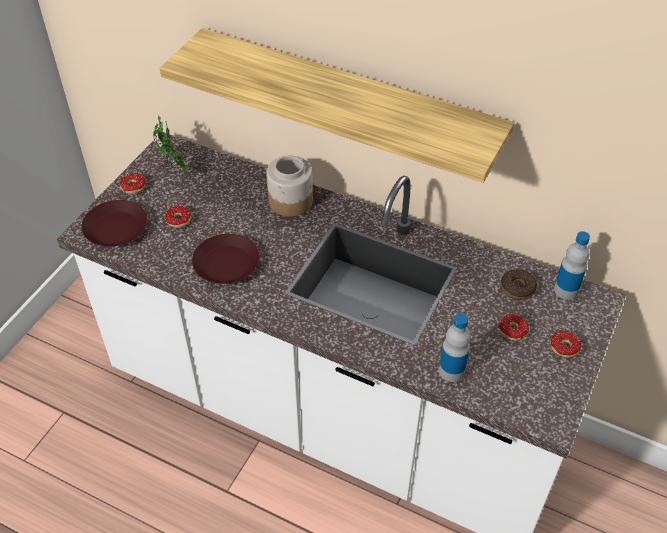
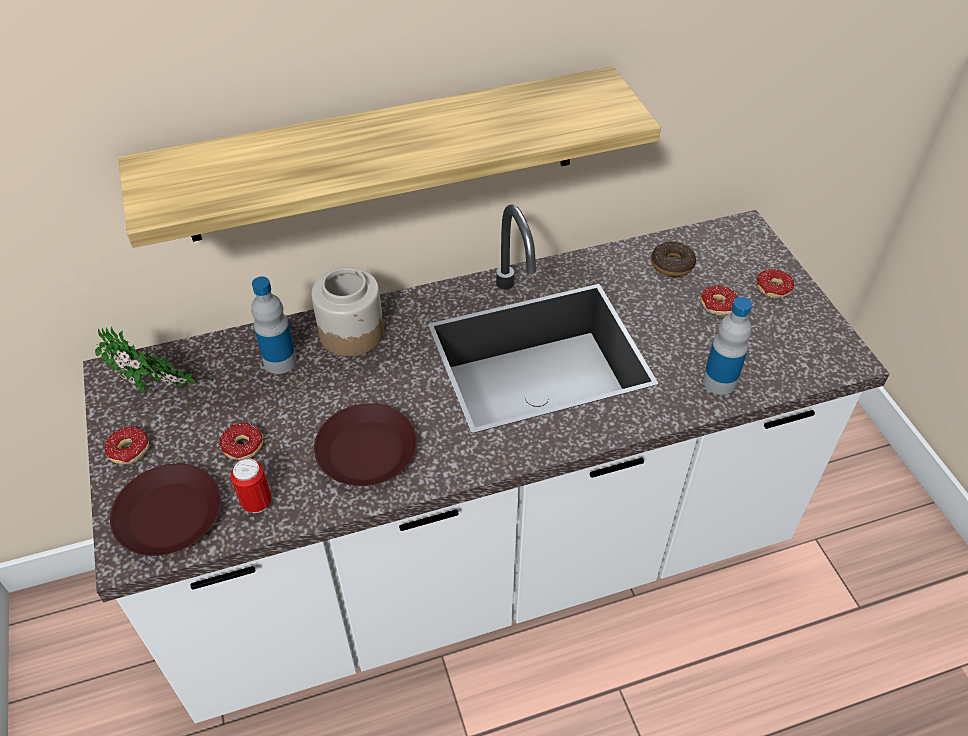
camera: 45 degrees left, 0 degrees up
(154, 250) = (257, 502): none -> can
(566, 290) = (710, 238): bottle -> bottle (280, 361)

